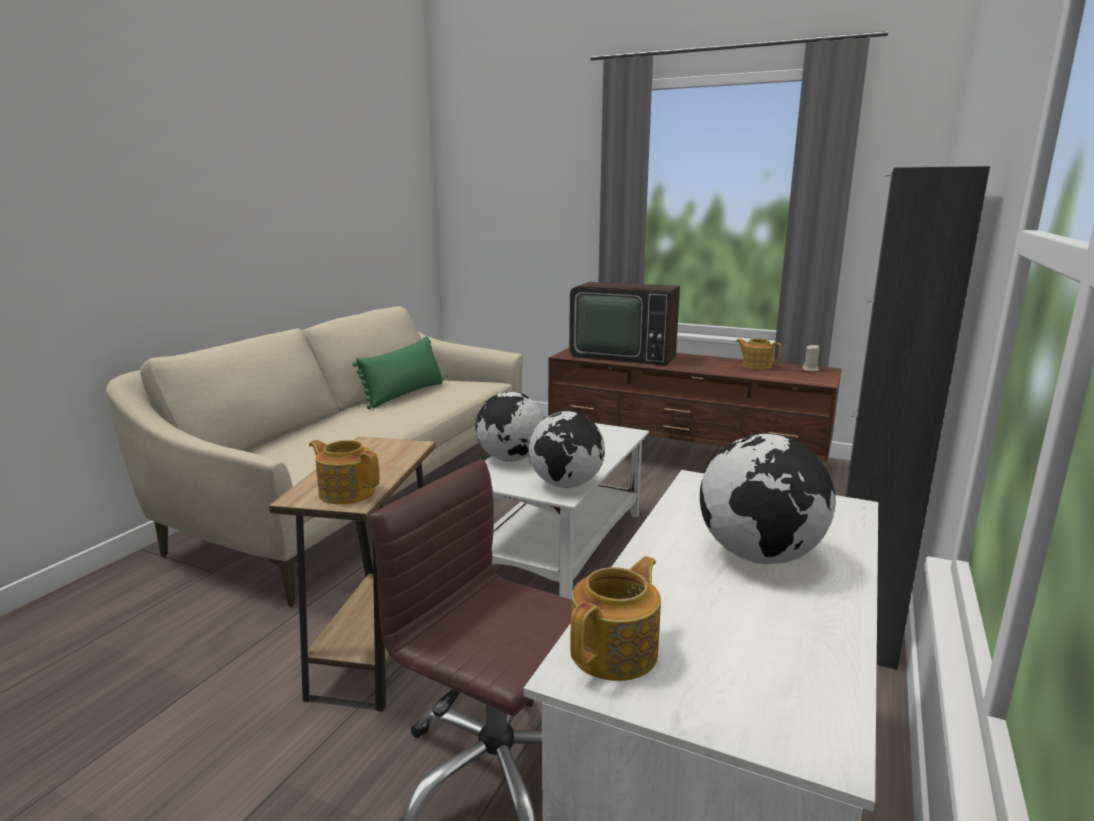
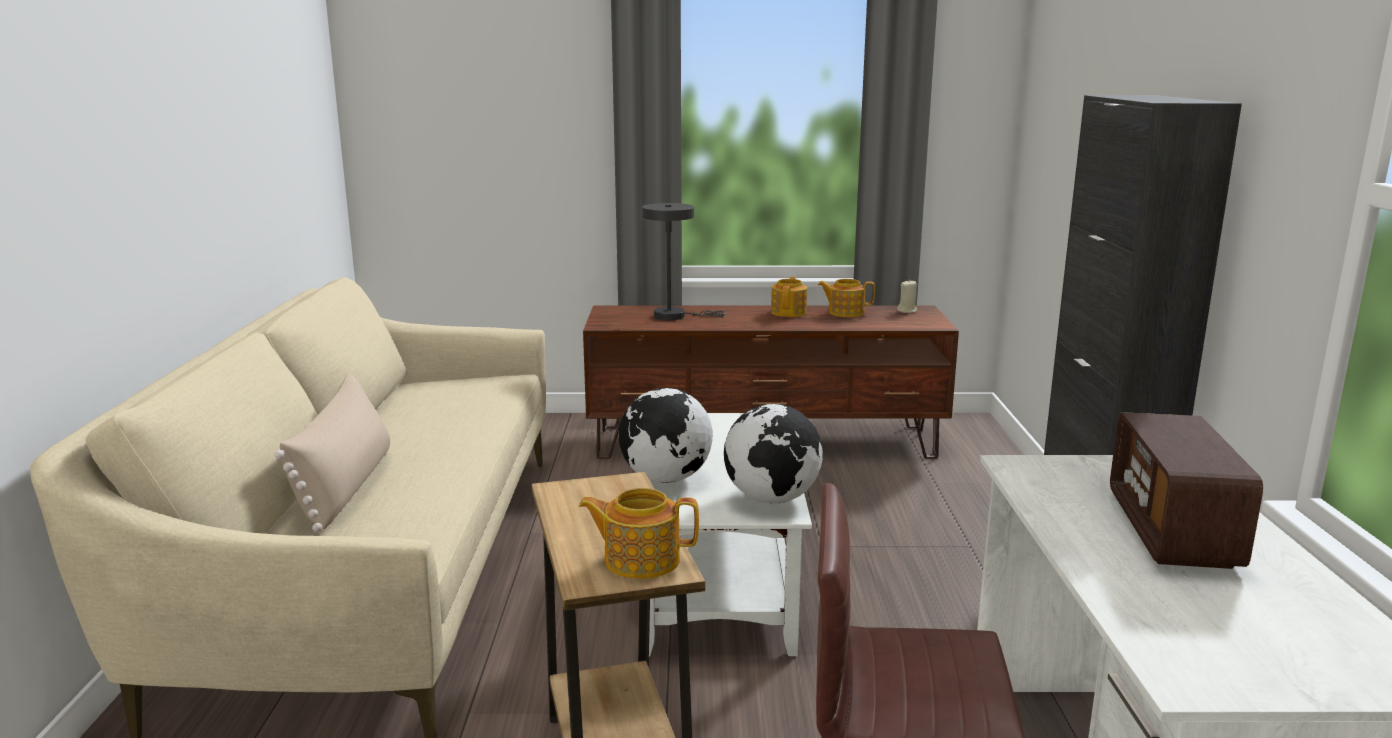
camera: 25 degrees left, 0 degrees up
(318, 430) = (346, 487): none -> beige pillow
(404, 394) = (406, 411): green pillow -> none
(616, 651) = (1186, 654): teapot -> teapot (789, 312)
(623, 355) = (675, 316): television -> grey table lamp
(760, 556) = (1172, 531): globe -> radio

